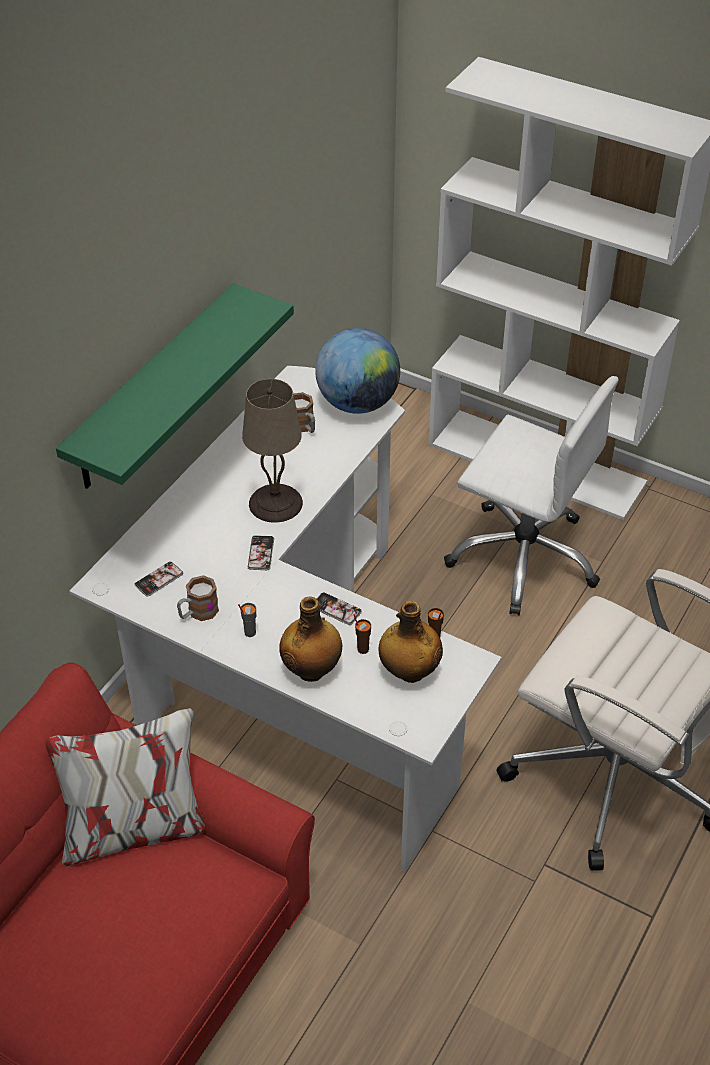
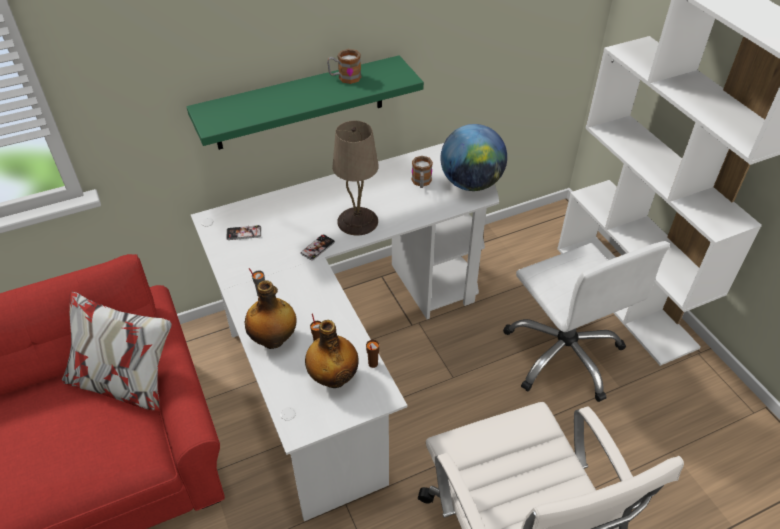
camera: 35 degrees right, 0 degrees up
(198, 613) = (244, 265): mug -> mug (344, 77)
(336, 609) = (328, 308): phone -> none

